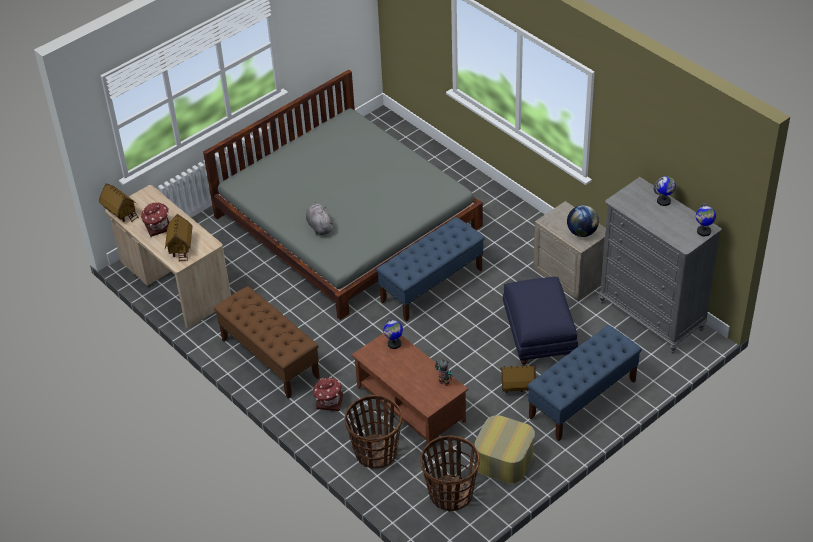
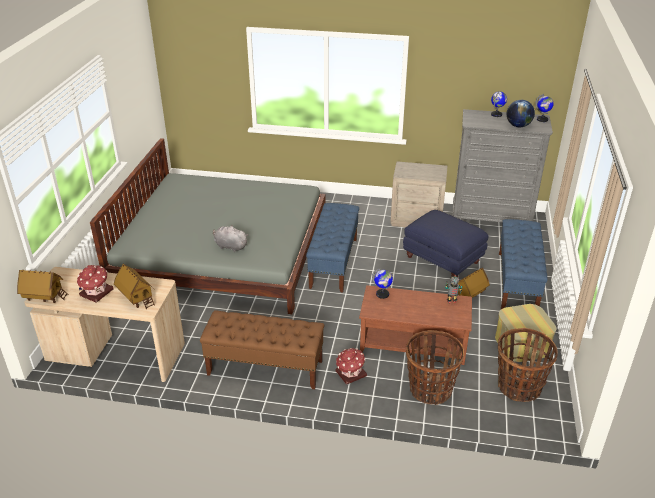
camera: 40 degrees left, 10 degrees down
(582, 232) = (430, 172): globe -> globe (518, 126)

